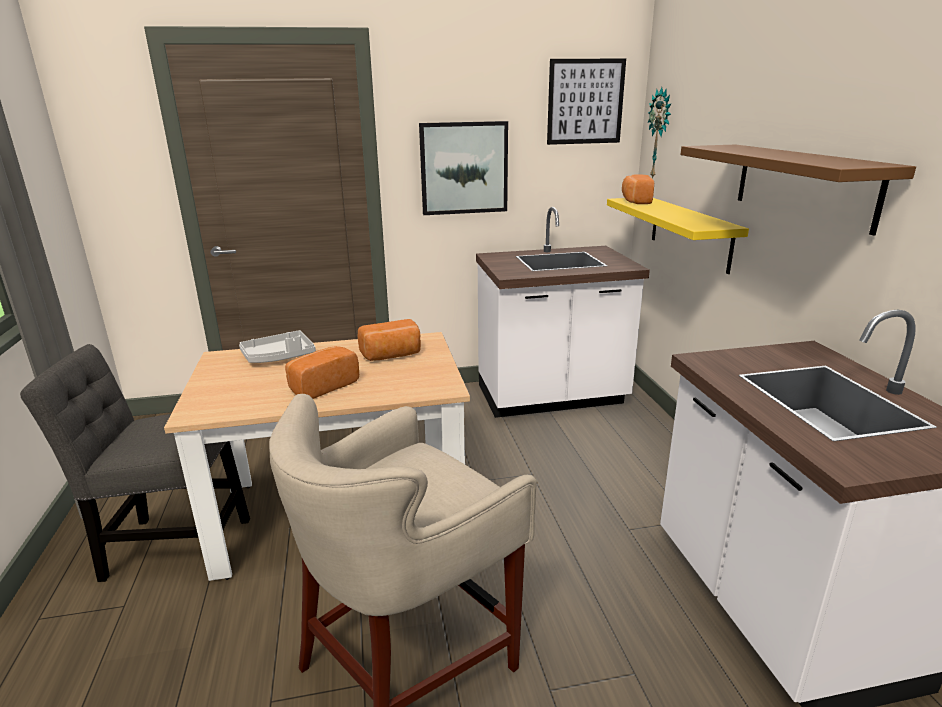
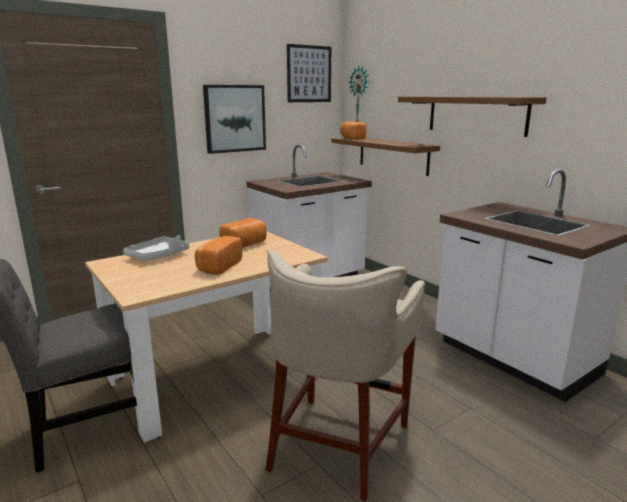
camera: 25 degrees left, 5 degrees down
(690, 233) = (393, 155): yellow shelf -> brown shelf

